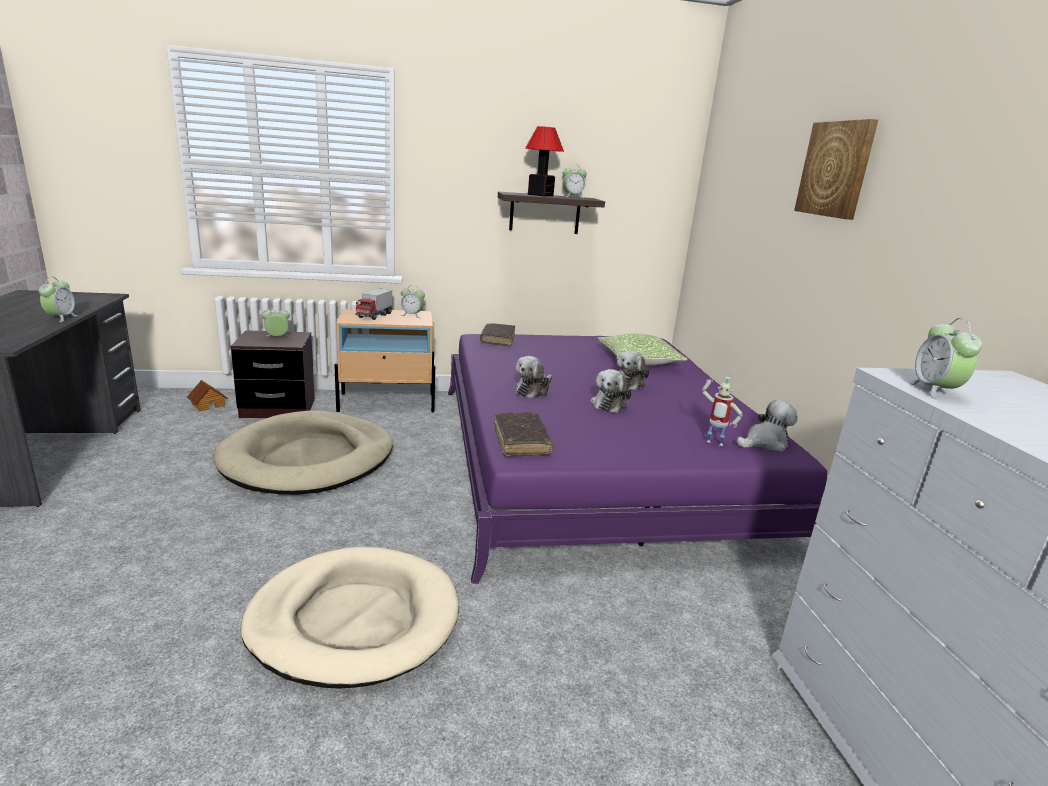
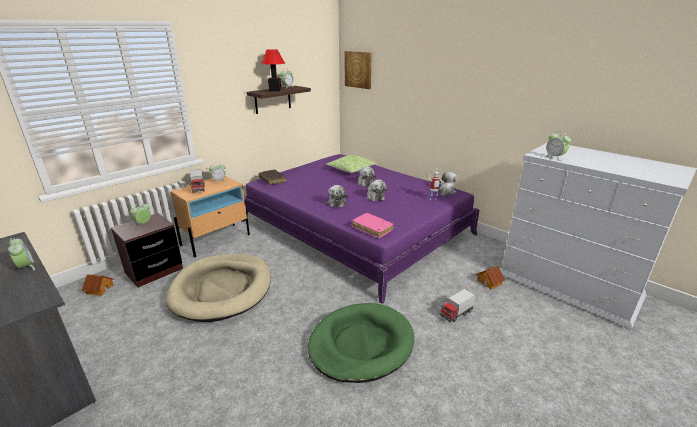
camera: 35 degrees left, 5 degrees up
(354, 620) = (361, 344): beige dog bed -> green dog bed
(521, 441) = (372, 229): brown book -> pink book
(574, 674) = (456, 314): none -> toy truck
(729, 662) = (489, 282): none -> toy house
(836, 169) = (440, 63): picture -> picture (358, 69)

